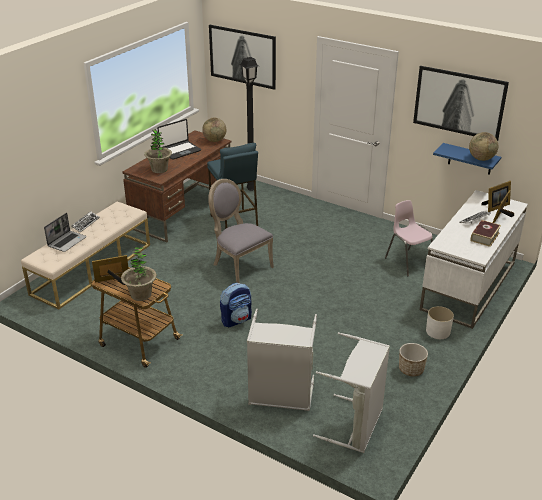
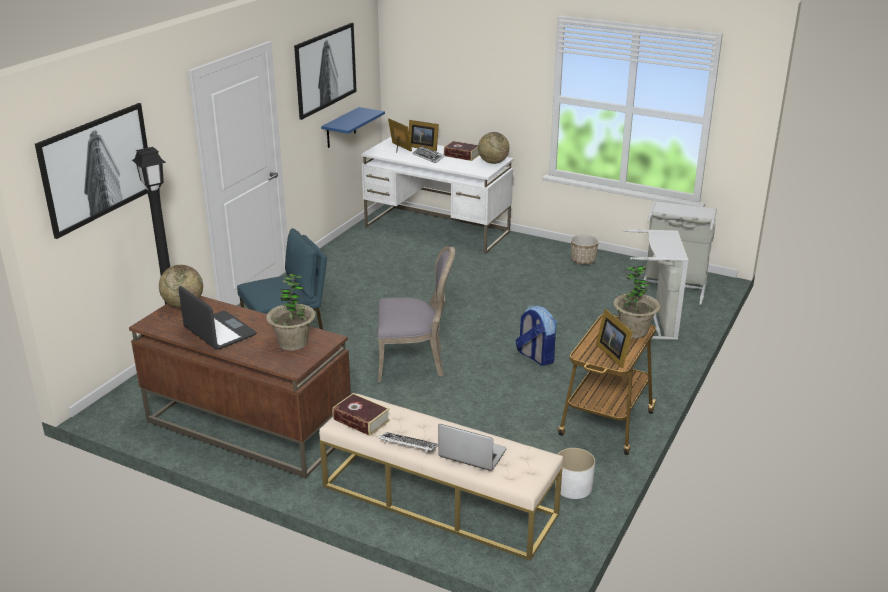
camera: 95 degrees left, 5 degrees down
(115, 211) = (361, 420): none -> book
(239, 266) = (413, 362): grey chair -> grey chair turned 135 degrees counterclockwise
(408, 262) = (393, 256): pink chair -> none
(437, 331) = (519, 247): white planter -> white planter (573, 487)
(481, 159) = (365, 113): globe -> globe (493, 162)

